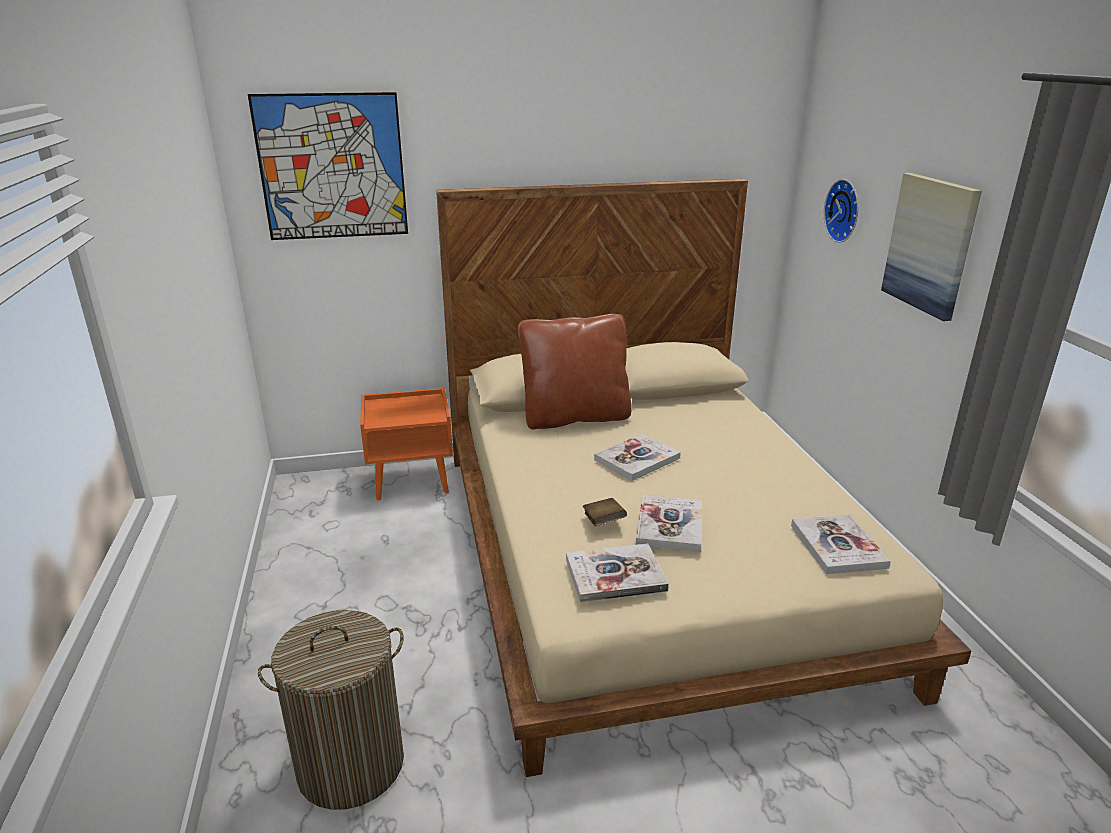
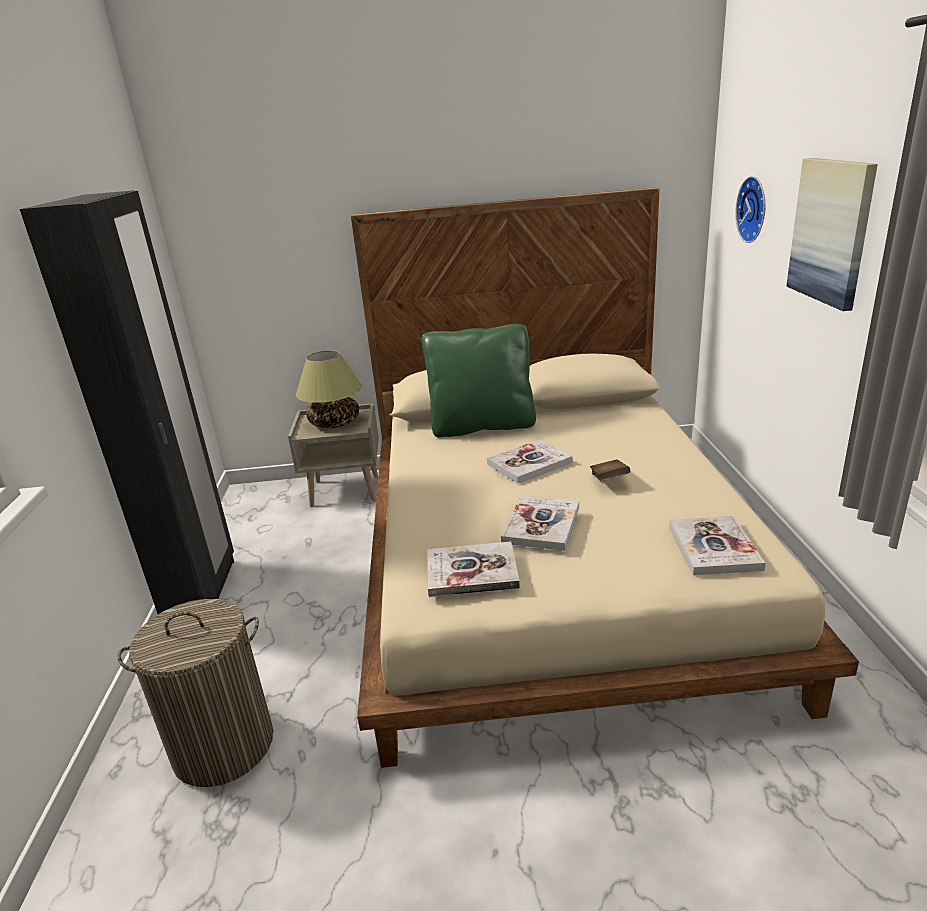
camera: 10 degrees right, 0 degrees up
(279, 599) = (202, 593): none -> black wardrobe
(332, 167) = (256, 198): picture -> none
(406, 409) = (334, 423): none -> table lamp
(412, 481) = (346, 490): orange nightstand -> beige nightstand
(575, 417) = (482, 426): brown pillow -> green pillow
(603, 522) = (476, 522): brown book -> brown book (609, 480)

